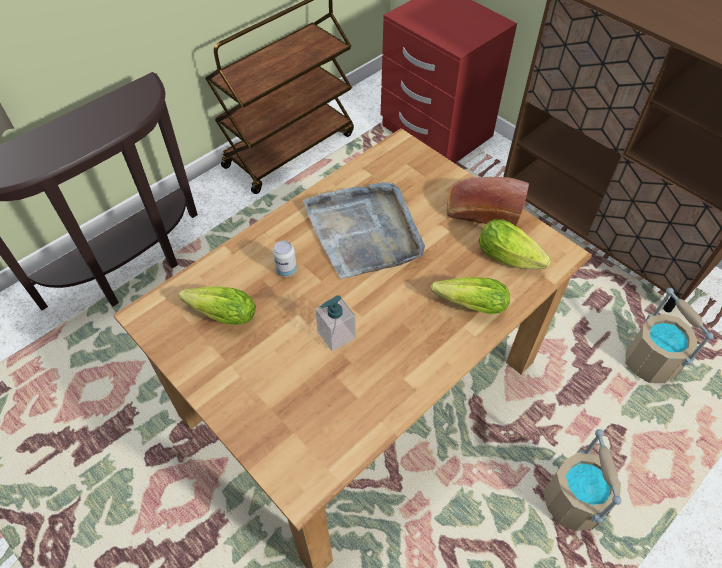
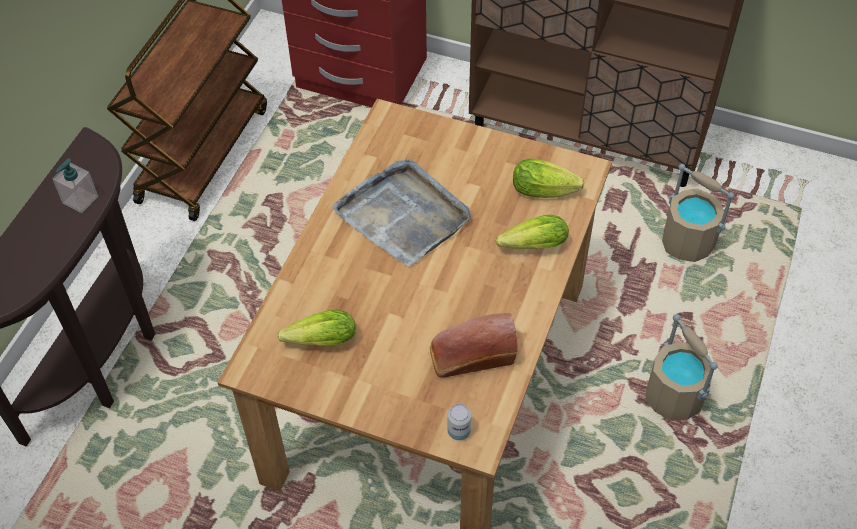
camera: 25 degrees left, 0 degrees up
(286, 270) = (353, 278): can -> can (459, 431)
(336, 335) = (434, 317): soap dispenser -> soap dispenser (80, 200)
(481, 212) = (499, 157): bread -> bread (471, 357)

